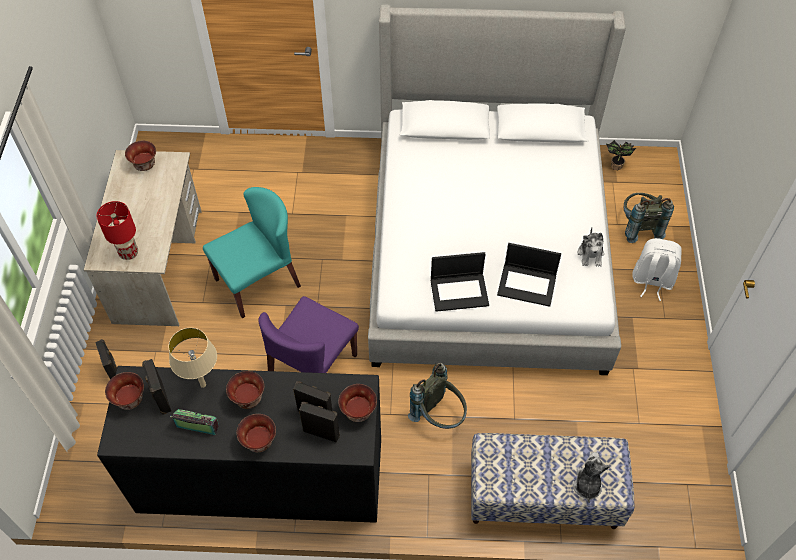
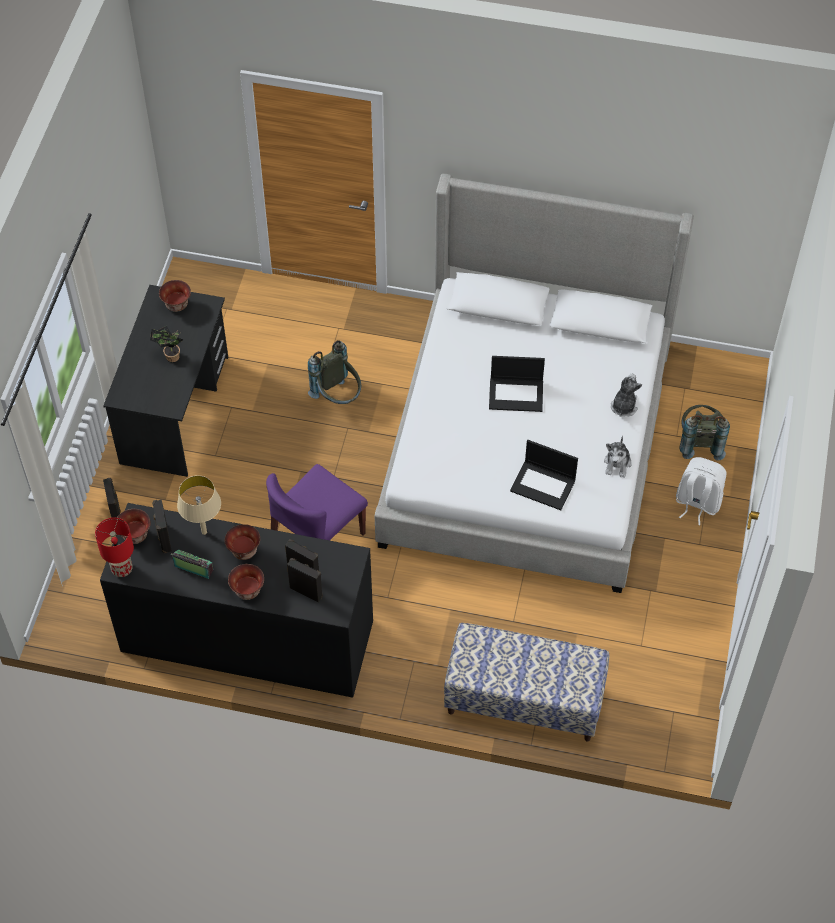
camera: 10 degrees right, 0 degrees up
(128, 253) = (149, 395): red table lamp -> red table lamp (121, 569)
(159, 265) = (175, 410): beige desk -> black desk
(258, 282) = (276, 442): turquoise chair -> none
(358, 411) = (344, 578): bowl -> none
(439, 416) = (436, 607): grey backpack -> grey backpack (338, 397)
(459, 291) = (473, 482): laptop -> laptop (516, 394)
(586, 484) = (557, 686): plush toy -> plush toy (623, 406)
(615, 166) = (692, 371): potted plant -> potted plant (170, 357)

